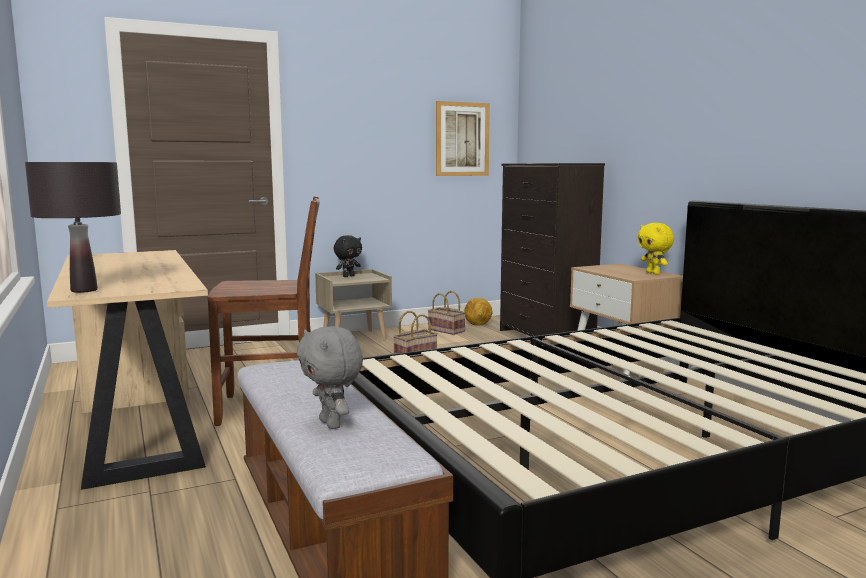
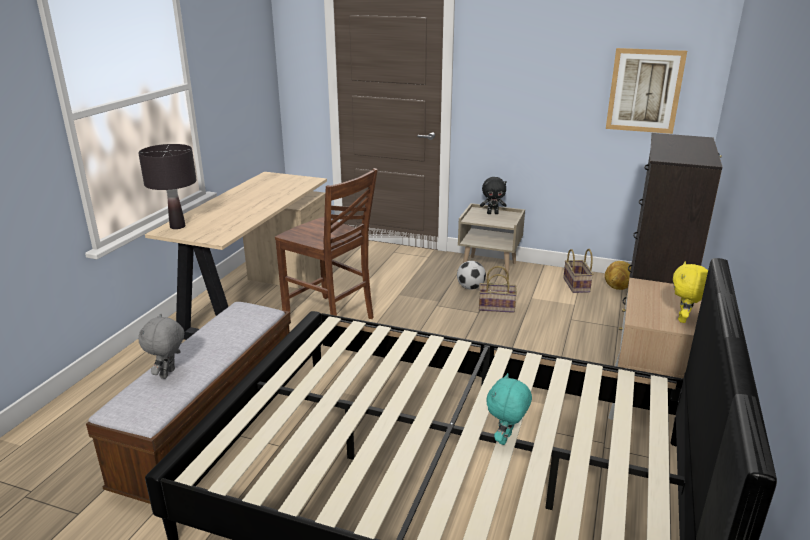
camera: 45 degrees right, 15 degrees up
(366, 352) = (470, 288): none -> football
(681, 369) = (506, 439): none -> turquoise plush toy

